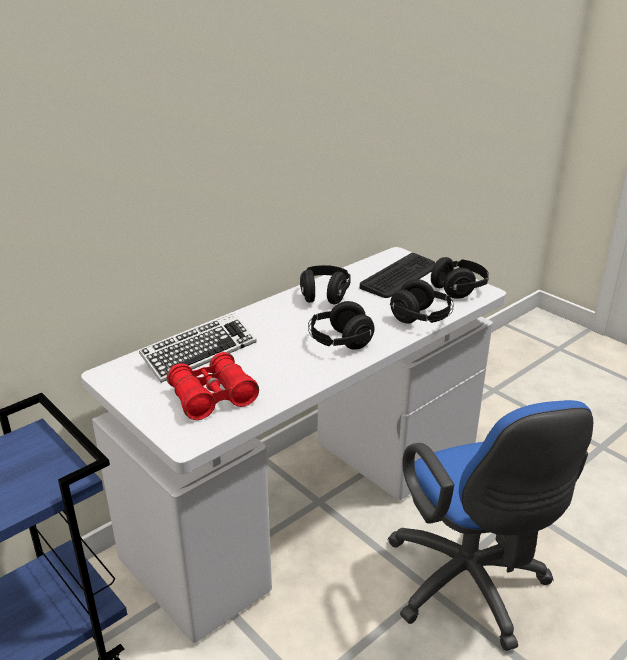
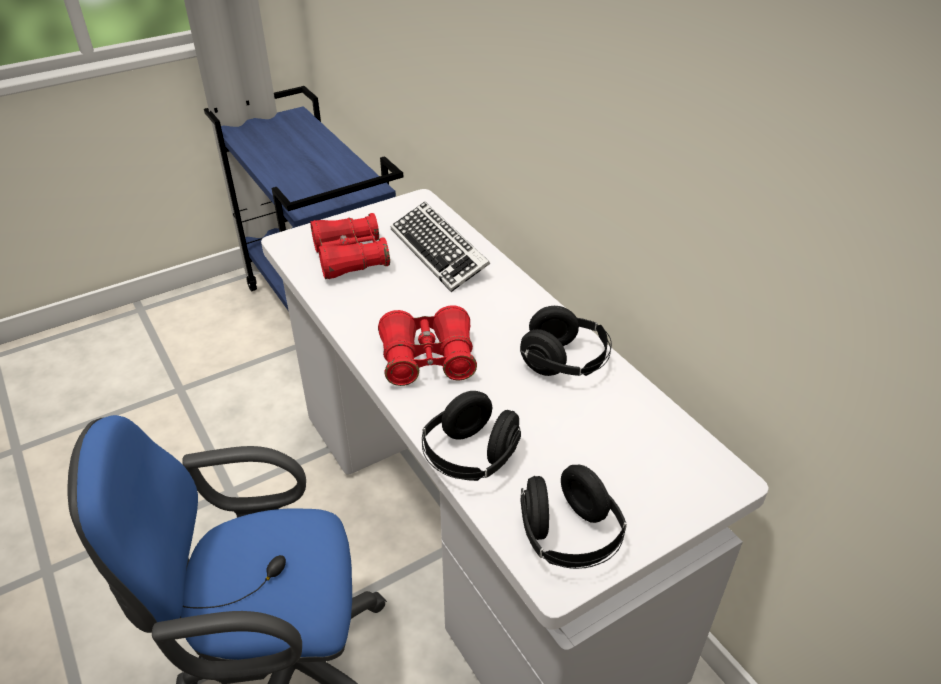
camera: 100 degrees right, 10 degrees up
(339, 342) = (428, 359): black headphones -> red binoculars
(400, 277) = (627, 463): keyboard -> none

